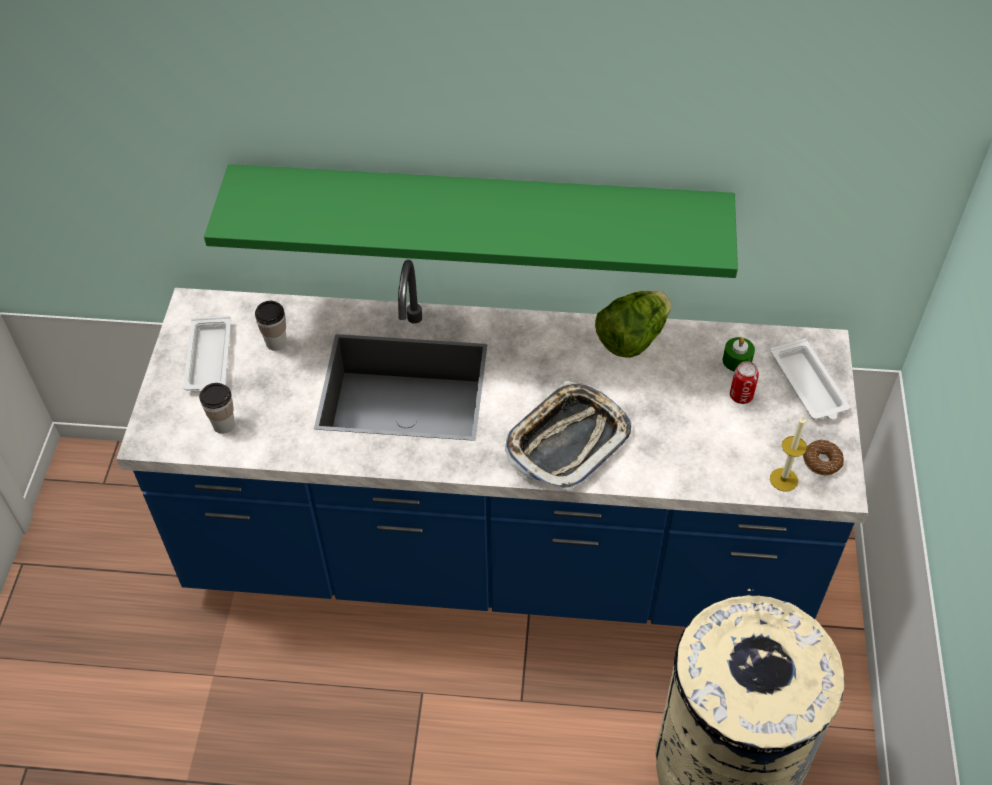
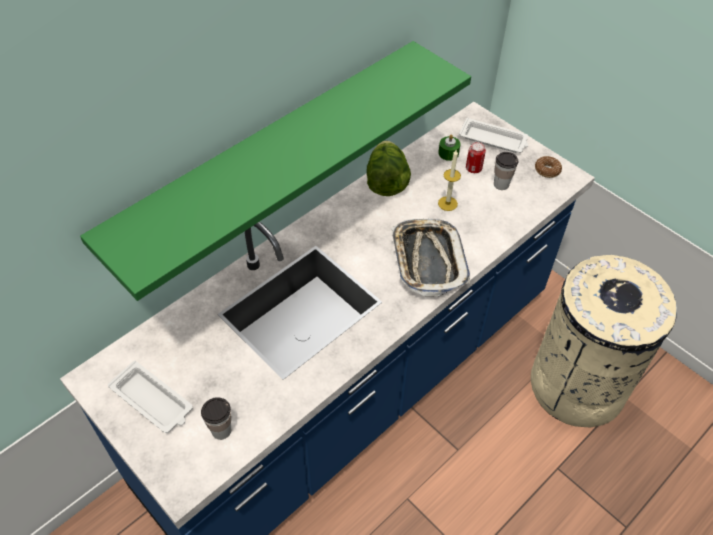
camera: 50 degrees left, 0 degrees up
(276, 342) = (185, 351): cup -> cup (501, 184)
(783, 479) = (544, 192): candle -> candle (447, 203)

